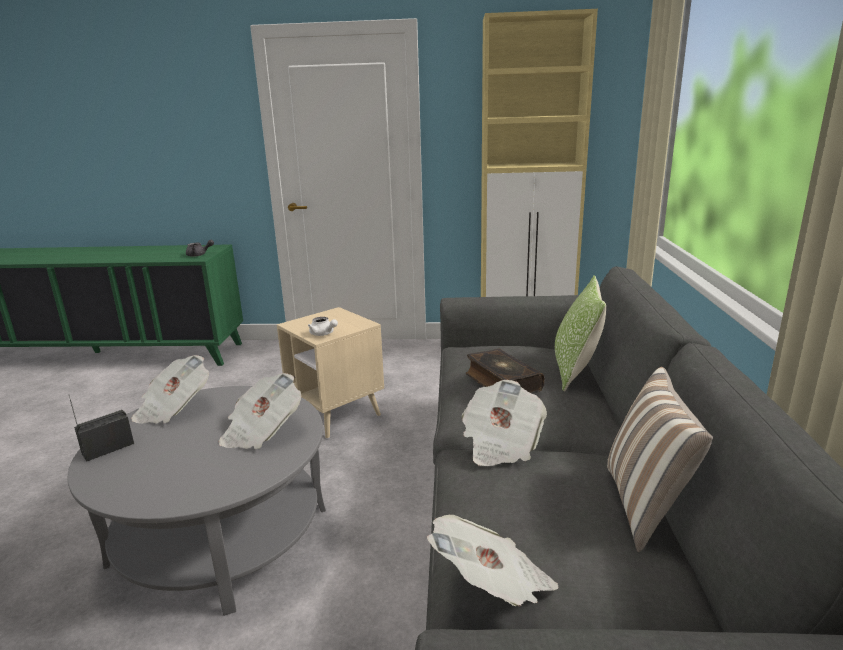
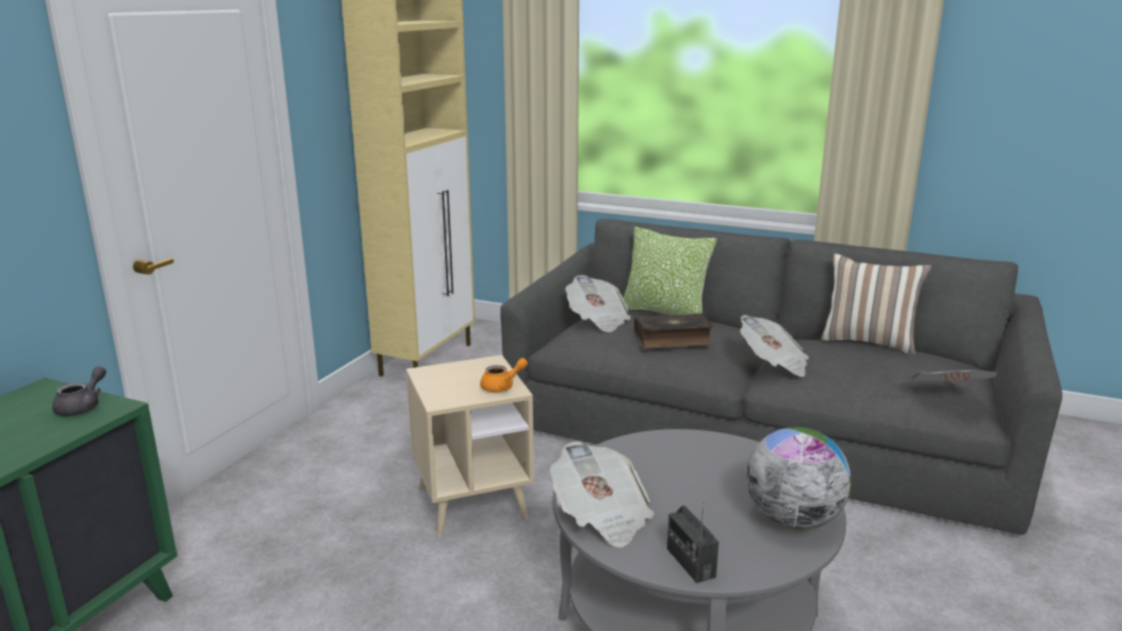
camera: 70 degrees left, 0 degrees up
(163, 487) = (793, 520): none -> globe
(261, 431) = (697, 461): newspaper -> newspaper (597, 320)
(323, 334) = (502, 386): white teapot -> orange teapot

